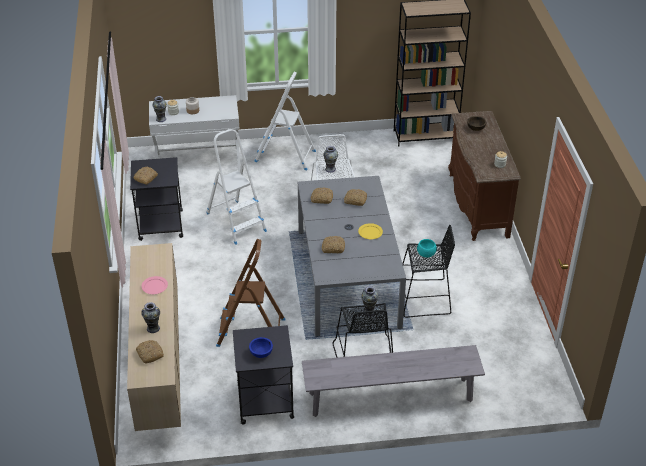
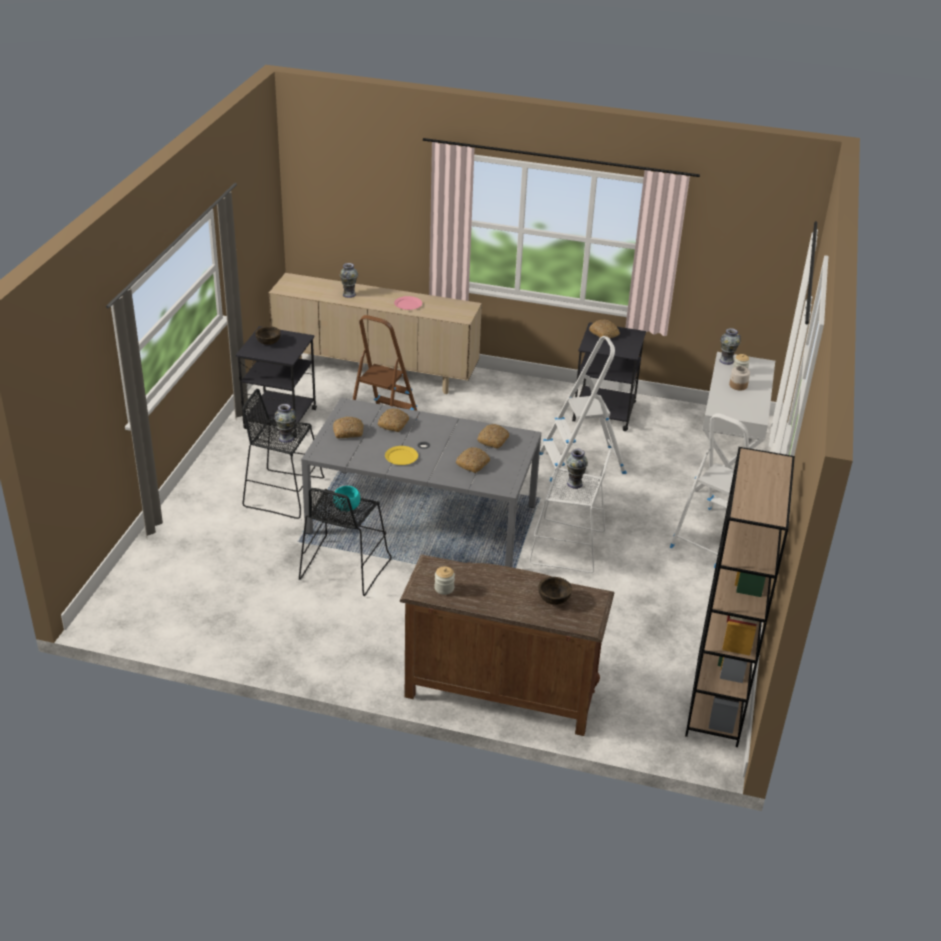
camera: 110 degrees right, 5 degrees down
(149, 354) = (317, 287): bread -> bread (348, 432)
(261, 353) = (268, 342): blue bowl -> brown bowl
(390, 397) = (215, 494): grey bench -> none

